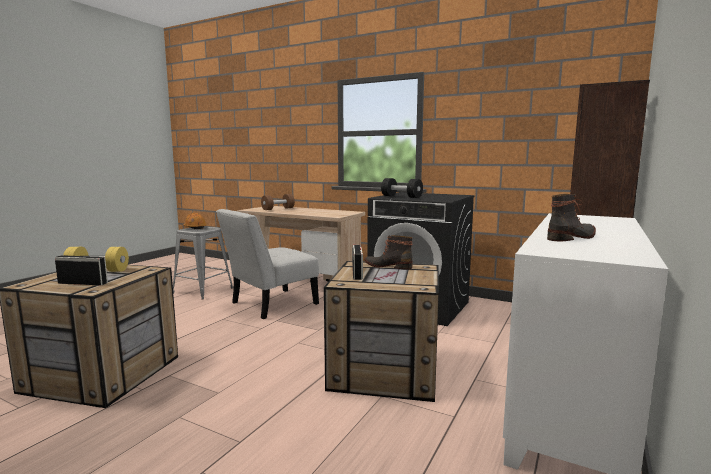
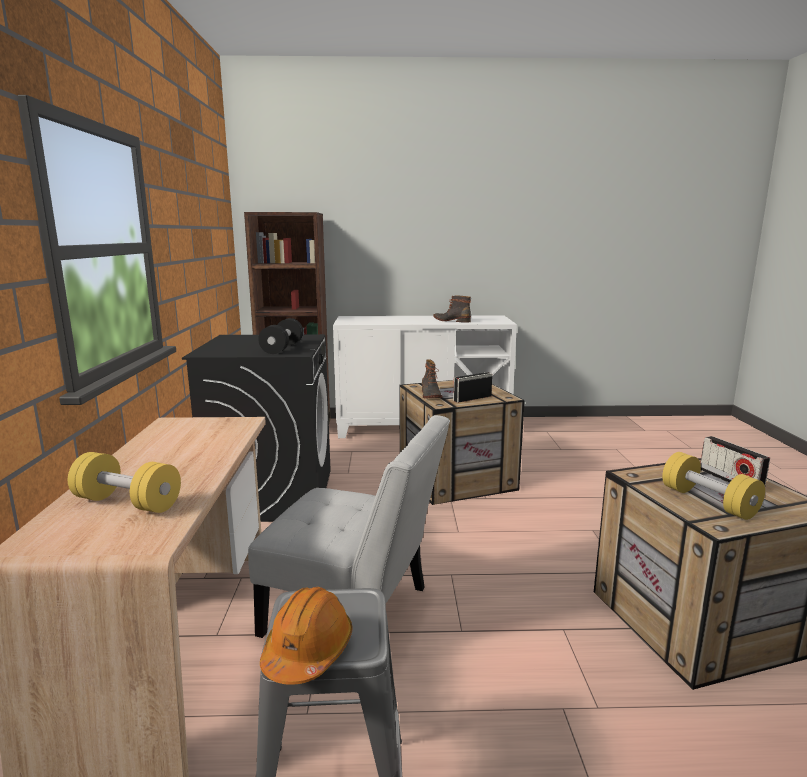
camera: 120 degrees left, 5 degrees up
(278, 209) = (127, 503): brown dumbbell -> yellow dumbbell

